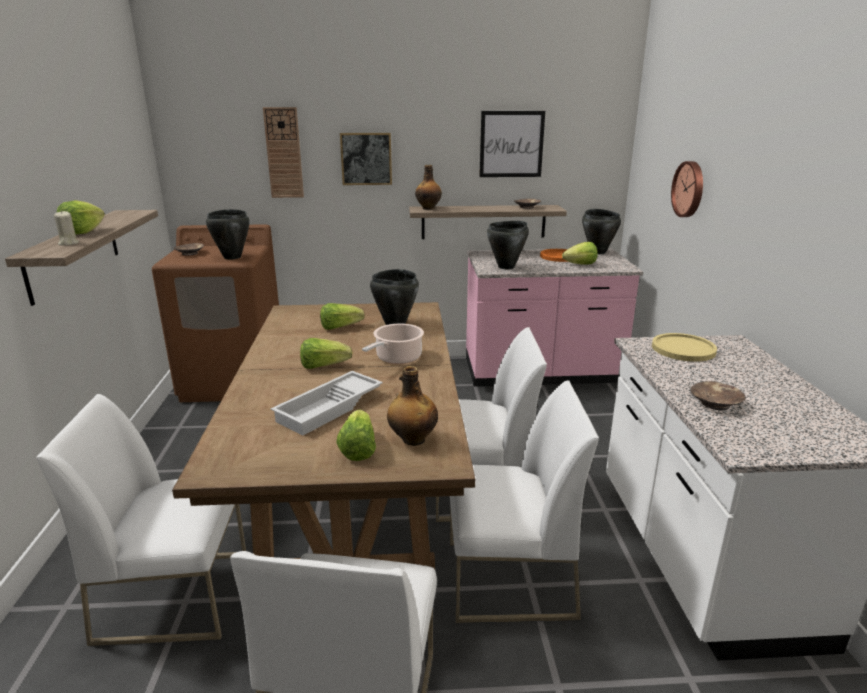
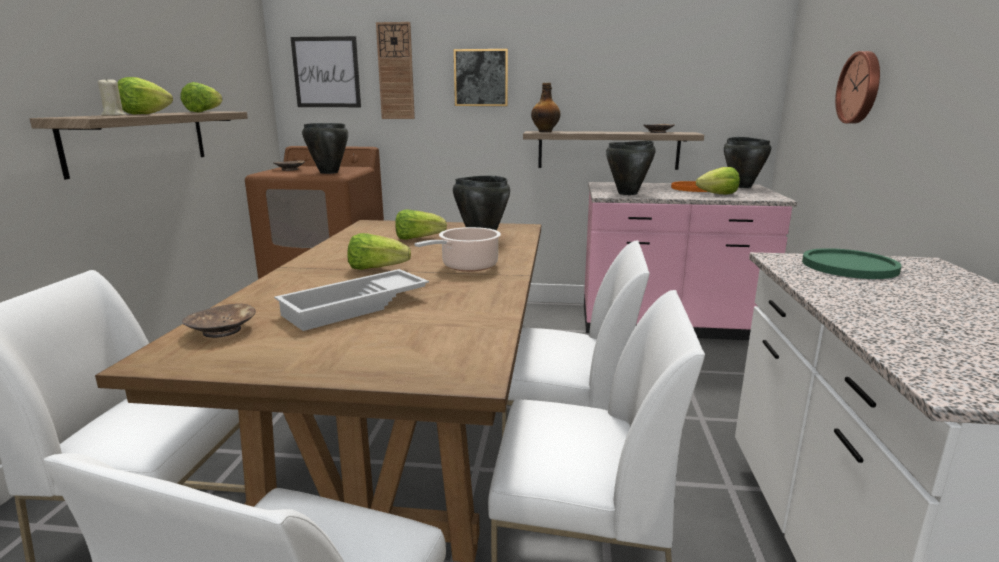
camera: 10 degrees right, 5 degrees down
(358, 449) = (362, 350): lettuce -> lettuce (204, 112)
(412, 439) = (440, 345): bottle -> none
(511, 144) = (642, 61): picture -> picture (326, 72)
(683, 349) = (849, 266): yellow plate -> green plate
(716, 403) = (903, 325): brown bowl -> brown bowl (222, 330)

